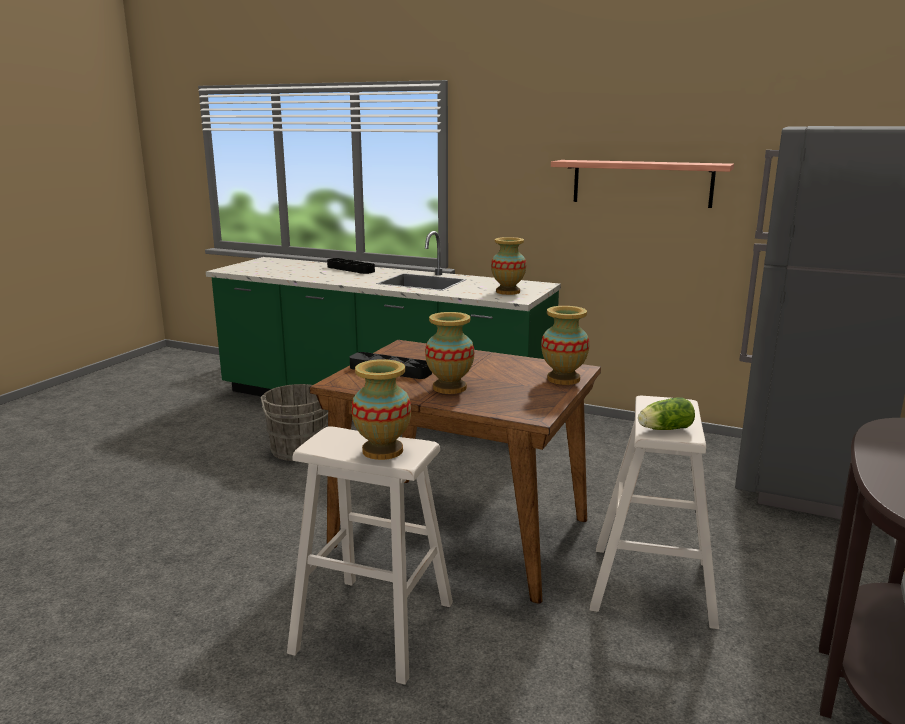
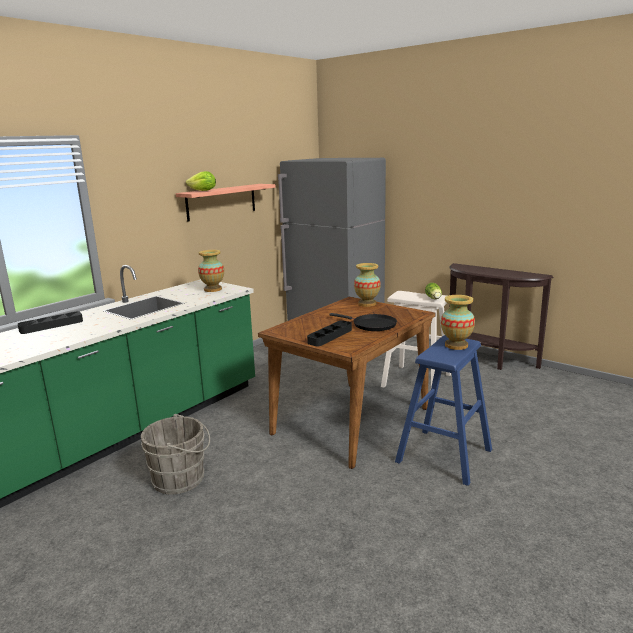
camera: 75 degrees left, 0 degrees up
(373, 626) = (444, 456): beige stool -> blue stool
(449, 388) = (371, 325): vase -> black frying pan
(589, 161) = (203, 191): none -> lettuce

